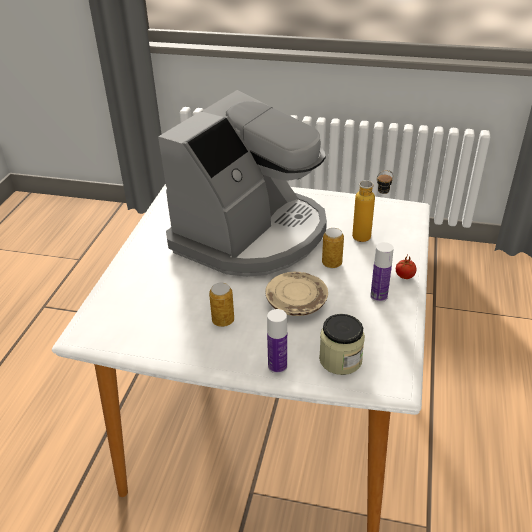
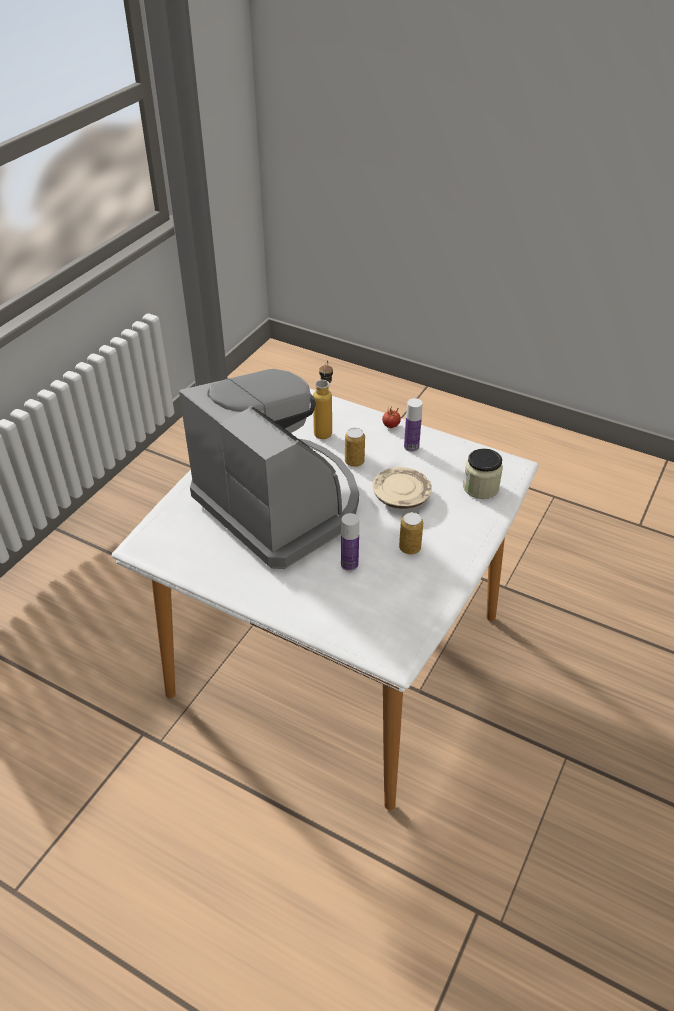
camera: 75 degrees left, 5 degrees up
(277, 366) = (478, 524): bottle -> bottle (349, 564)

